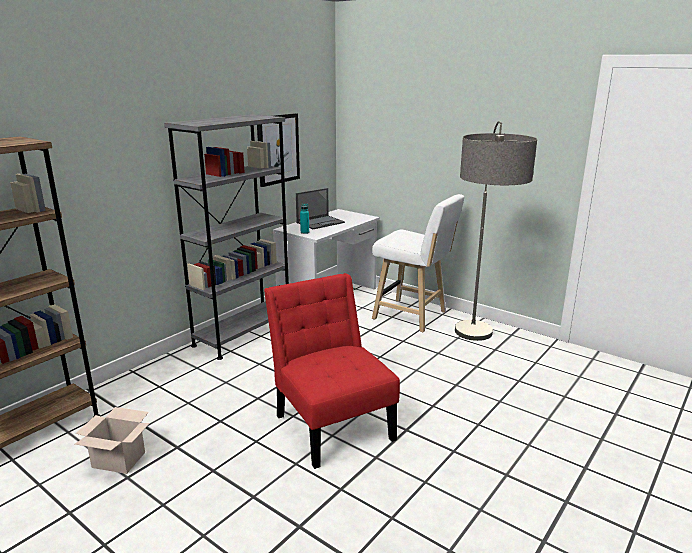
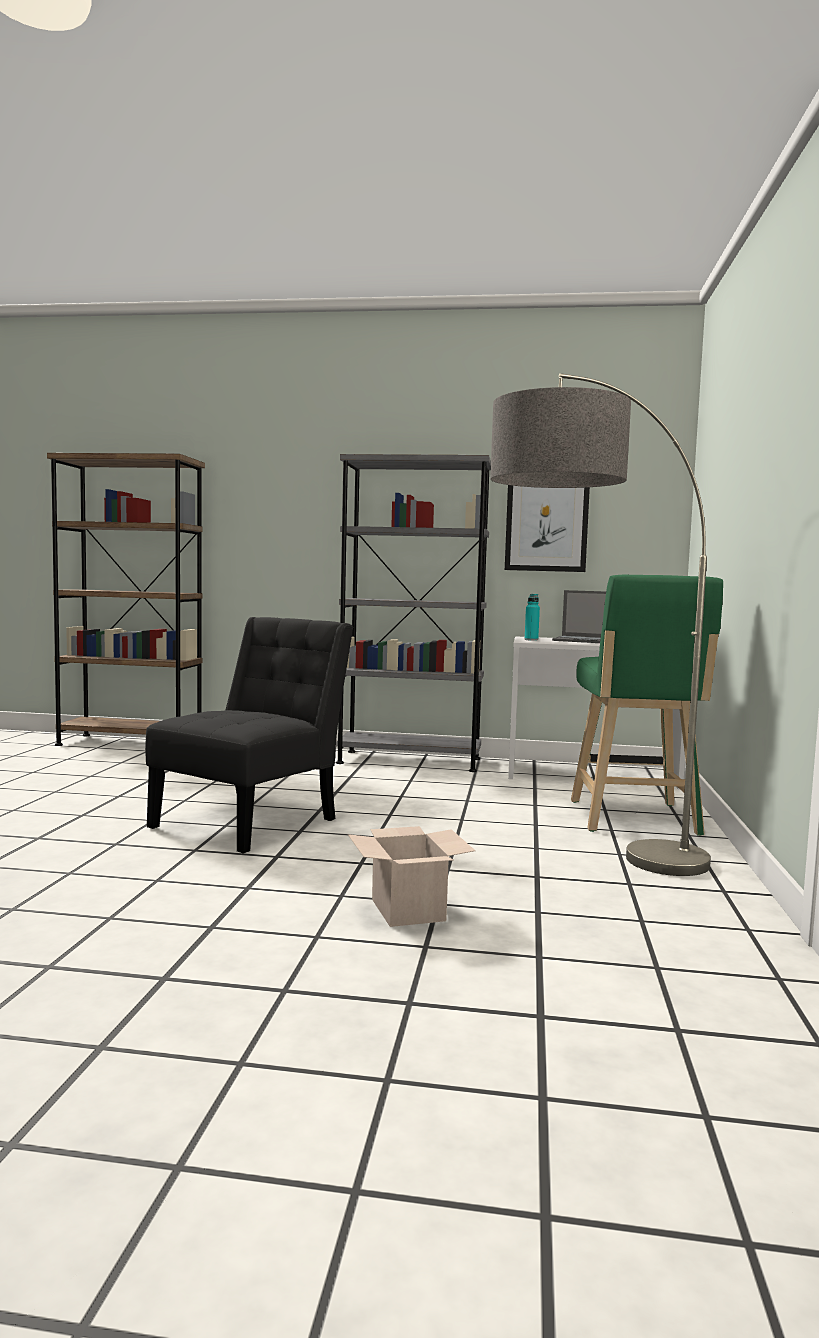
camera: 60 degrees right, 15 degrees down
(120, 459) = (116, 769): cardboard box -> cardboard box (410, 910)
(332, 423) = (252, 821): red chair -> black chair
(413, 316) = (634, 820): white stool -> green stool

